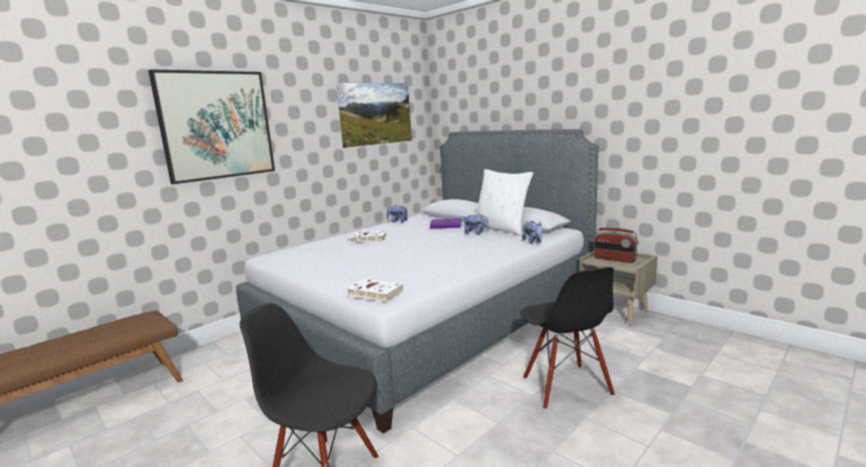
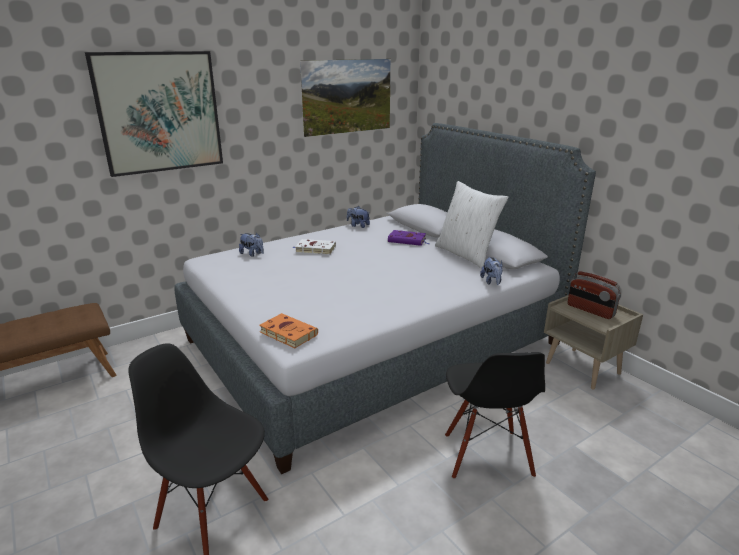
camera: 10 degrees right, 10 degrees up
(373, 293) = (287, 333): white book -> orange book
(476, 233) = (434, 257): plush toy -> plush toy (252, 254)

